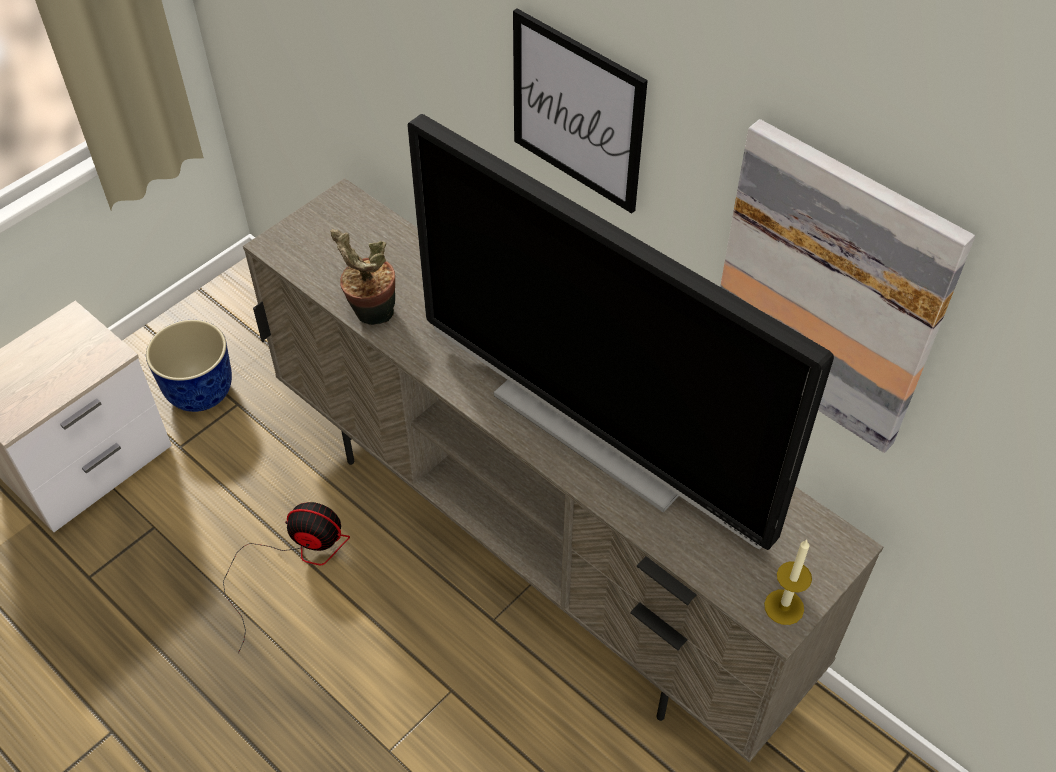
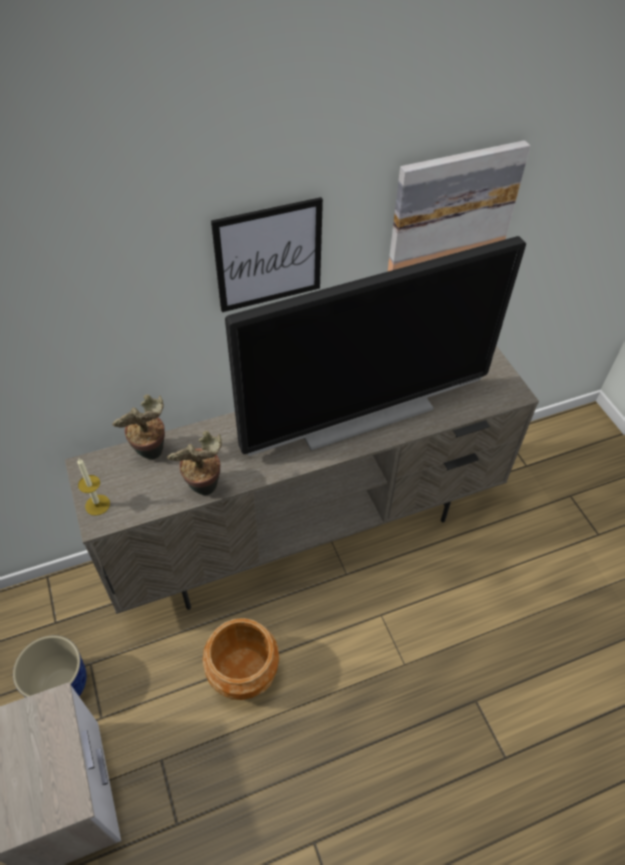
camera: 65 degrees left, 0 degrees up
(292, 561) = (243, 672): fan -> brown planter
(395, 244) = (151, 453): none -> potted plant
(784, 607) = (510, 389): candle -> candle (97, 505)

